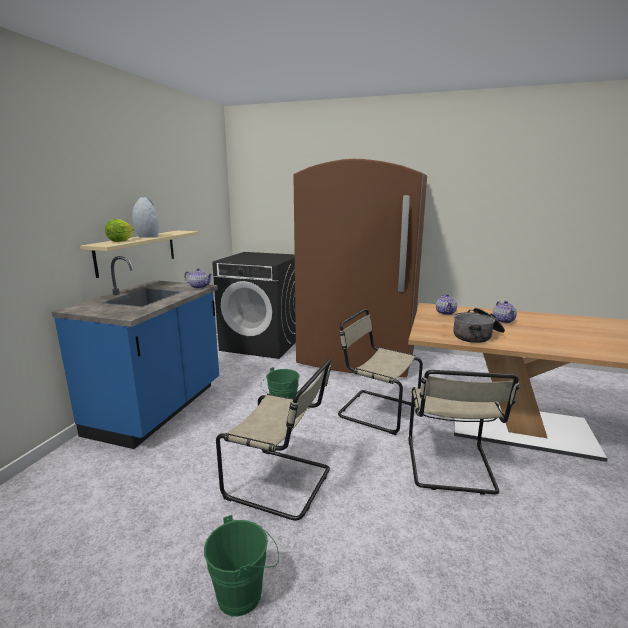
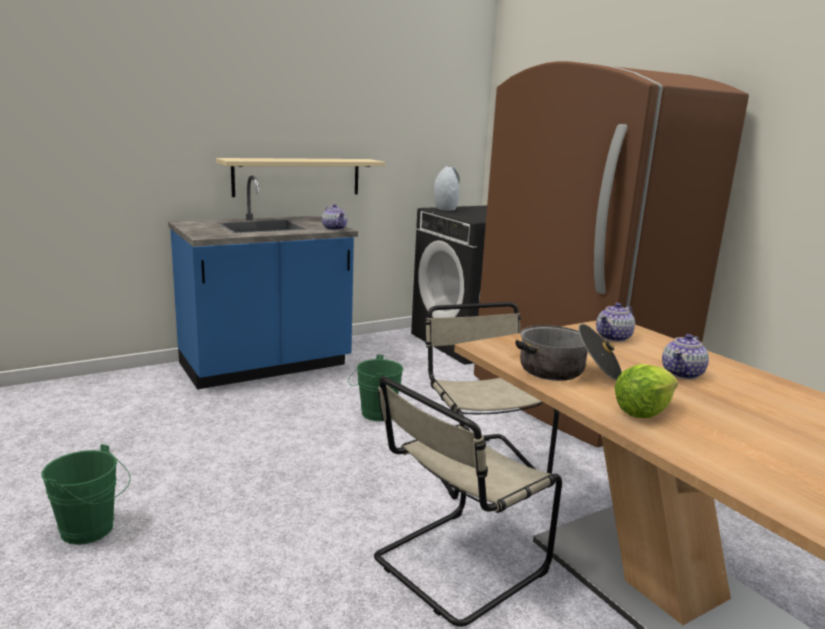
camera: 40 degrees right, 0 degrees up
(121, 241) = (263, 159): lettuce -> lettuce (643, 411)
(147, 236) = (305, 159): grey vase -> grey vase (445, 209)
(282, 483) = (254, 476): beige chair -> none

